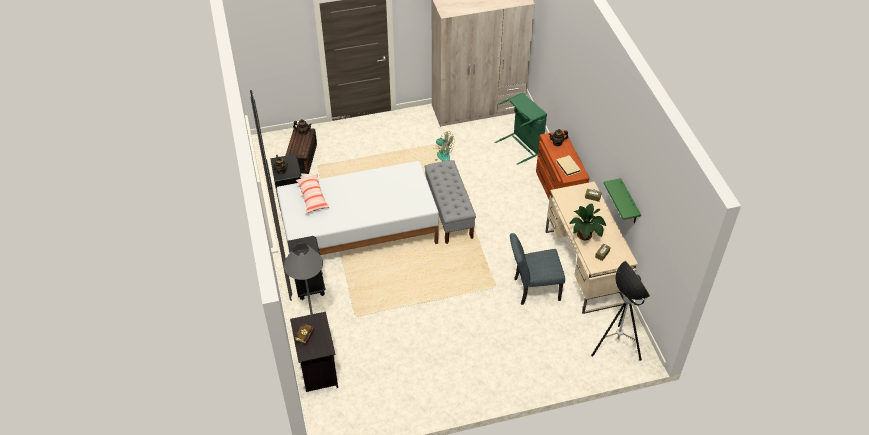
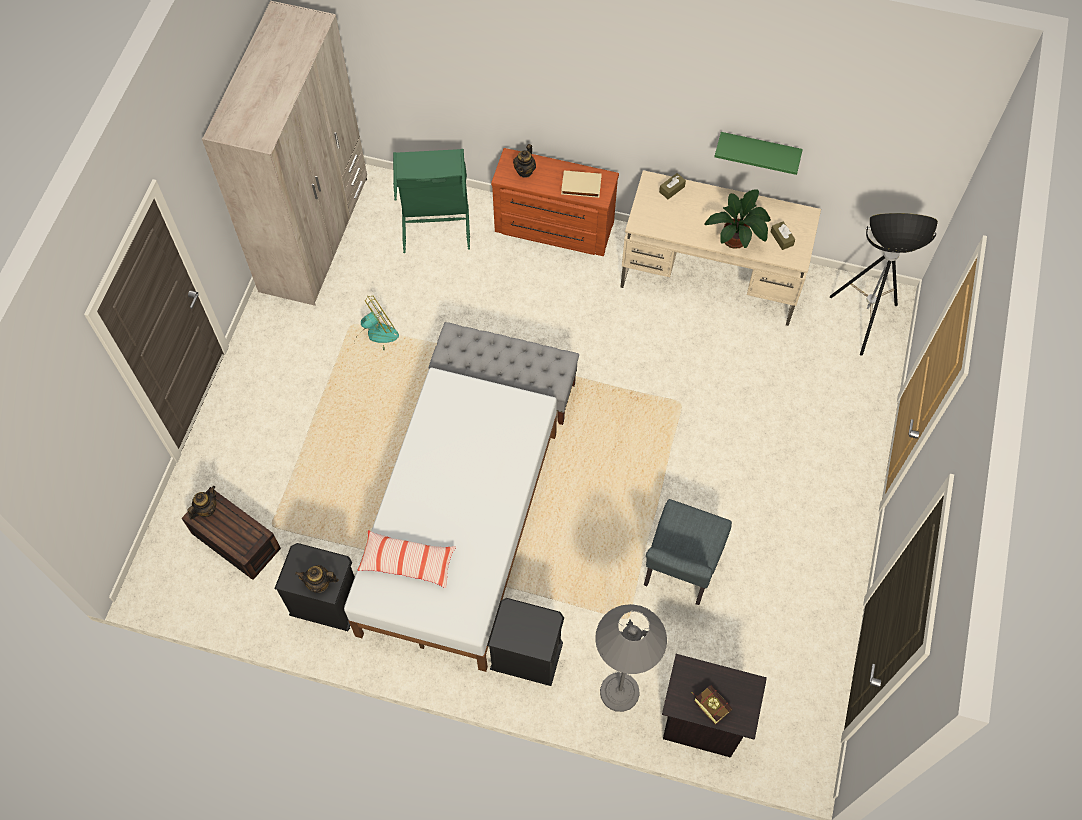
camera: 60 degrees left, 15 degrees up
(532, 289) = (713, 360): grey chair -> grey chair (679, 571)

